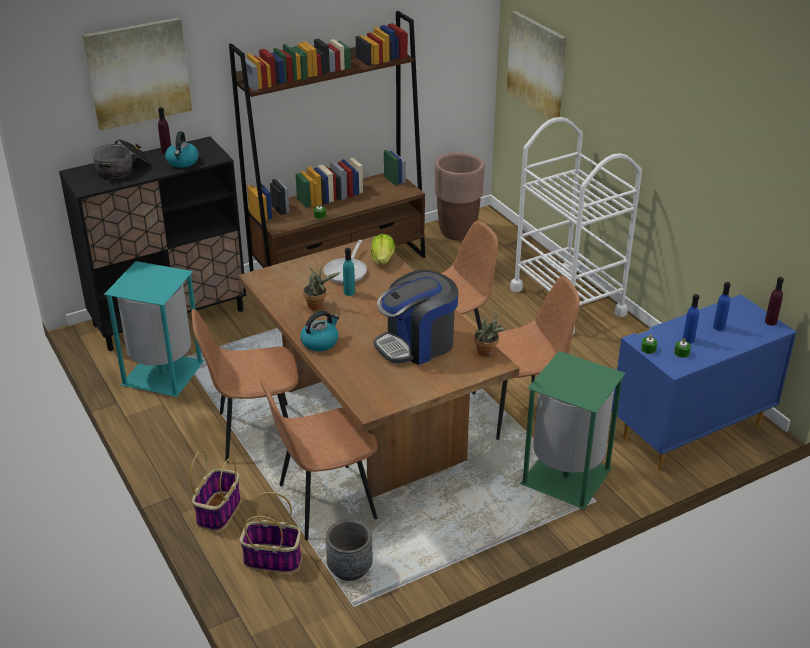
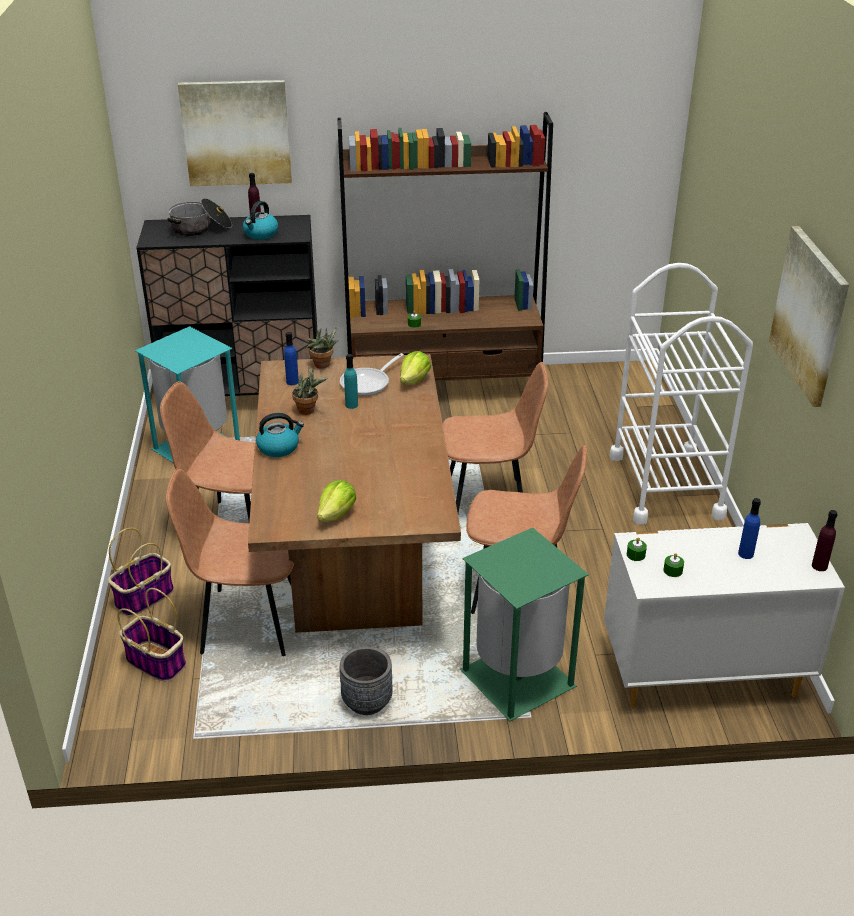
camera: 25 degrees right, 0 degrees up
(349, 569) = (219, 698): grey planter -> grey planter (367, 702)
(415, 381) = (337, 514): none -> lettuce
(417, 344) = (373, 476): coffee machine -> none
(457, 232) = (596, 381): brown planter -> none
(488, 353) = (439, 506): potted plant -> potted plant (323, 365)
(537, 65) = (701, 201): picture -> picture (809, 315)
(688, 340) = (694, 558): blue bottle -> blue bottle (292, 382)
(689, 432) = (701, 675): blue dresser -> white dresser

